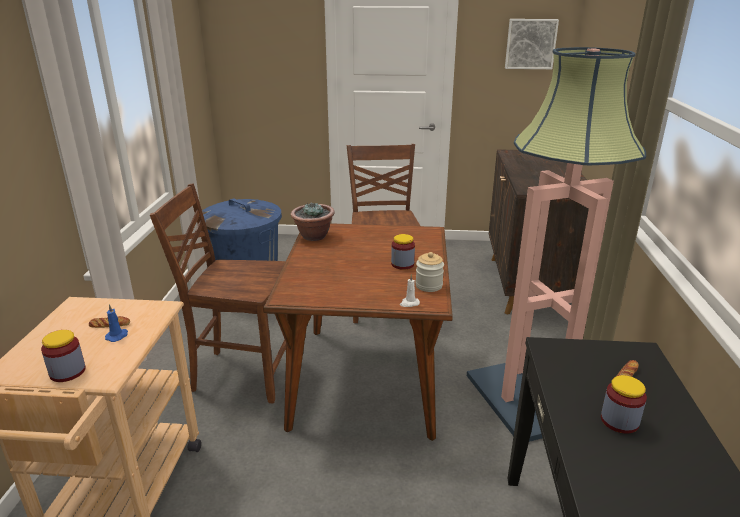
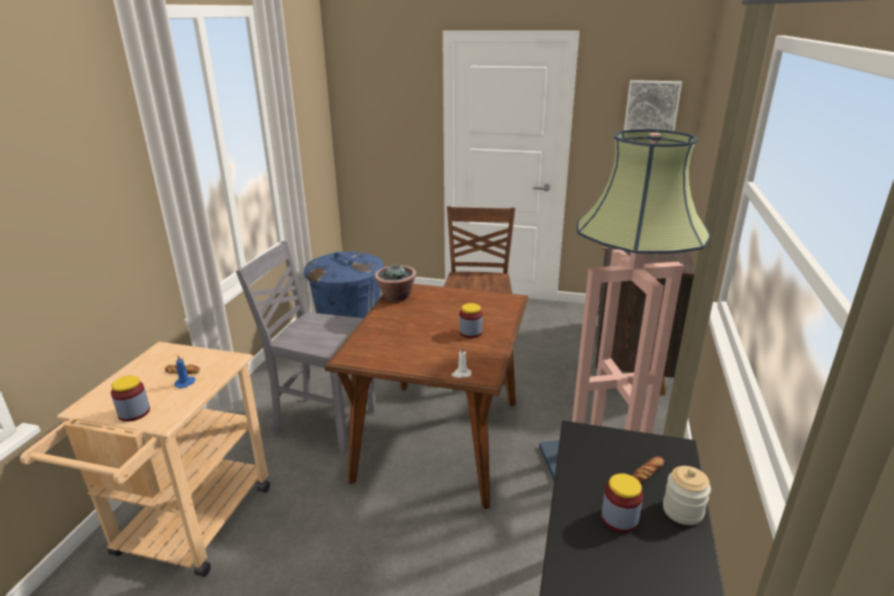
camera: 10 degrees right, 0 degrees up
(241, 374) = (323, 422): brown chair -> grey chair
(429, 285) = (487, 357): jar -> jar (682, 510)

